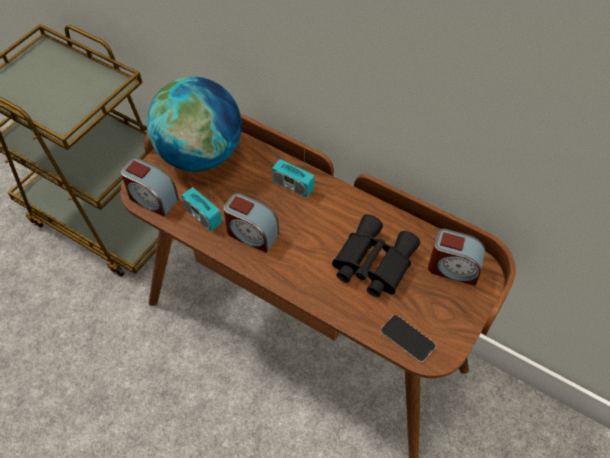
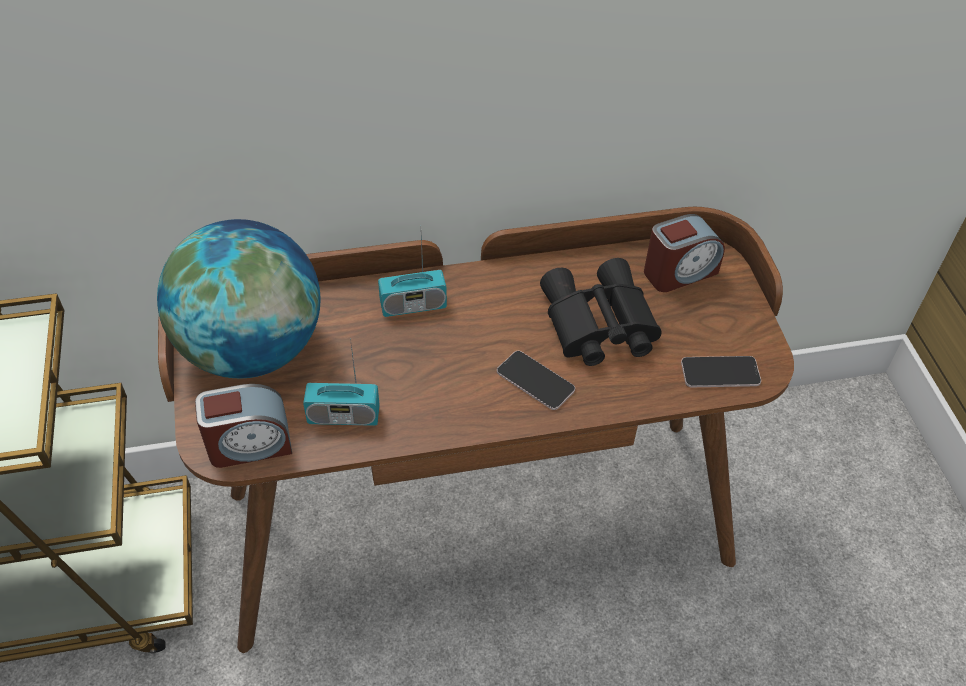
camera: 45 degrees left, 5 degrees down
(251, 234) = (430, 392): alarm clock -> none
(306, 267) = (535, 381): none -> phone

